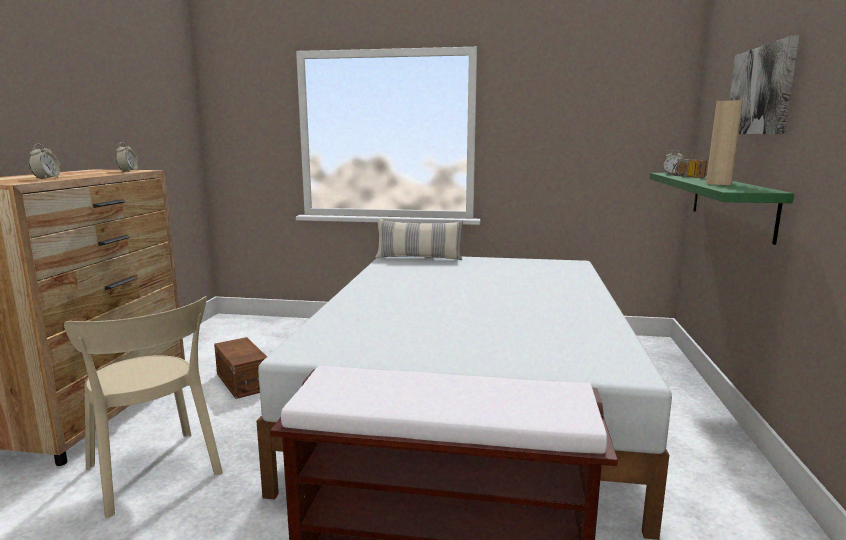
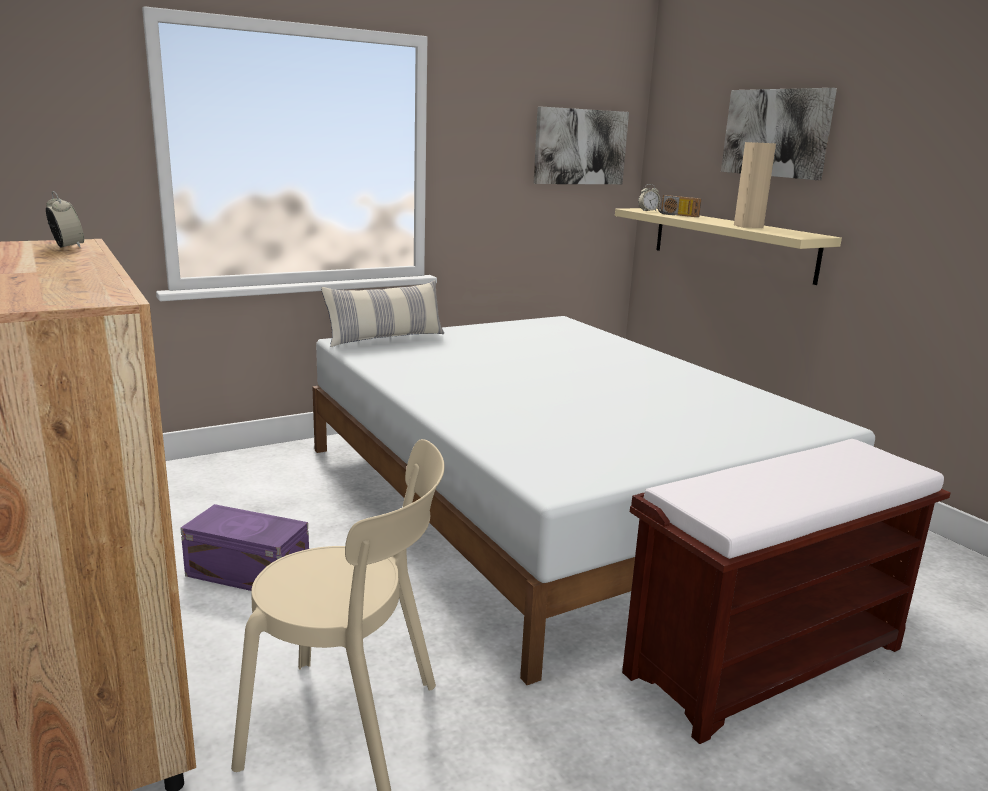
camera: 40 degrees left, 5 degrees up
(47, 178) = (81, 281): alarm clock -> none
(242, 382) = (248, 574): brown storage box -> purple storage box
(620, 121) = (580, 147): none -> picture
(730, 203) = (731, 243): green shelf -> beige shelf

